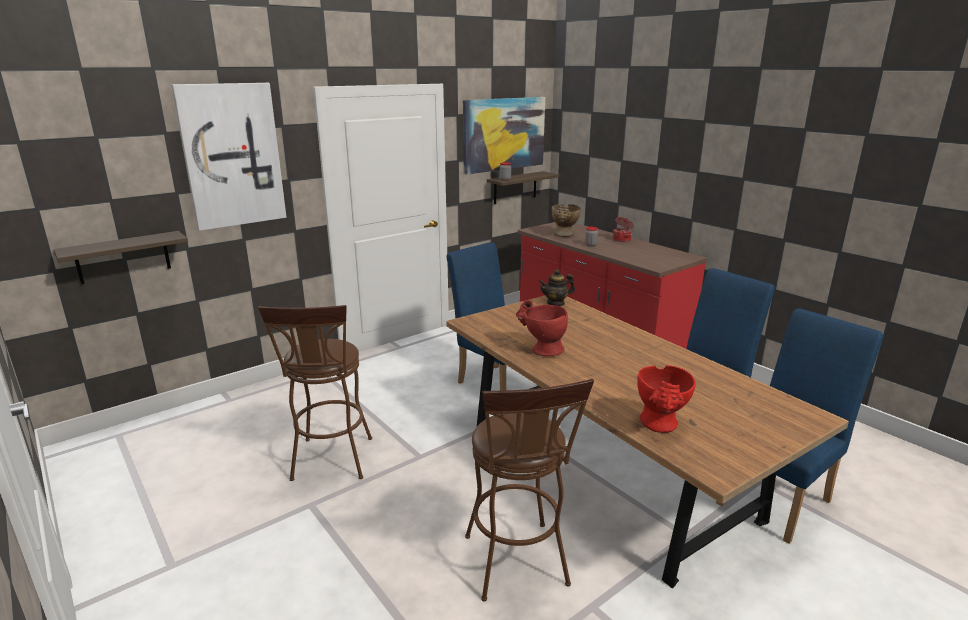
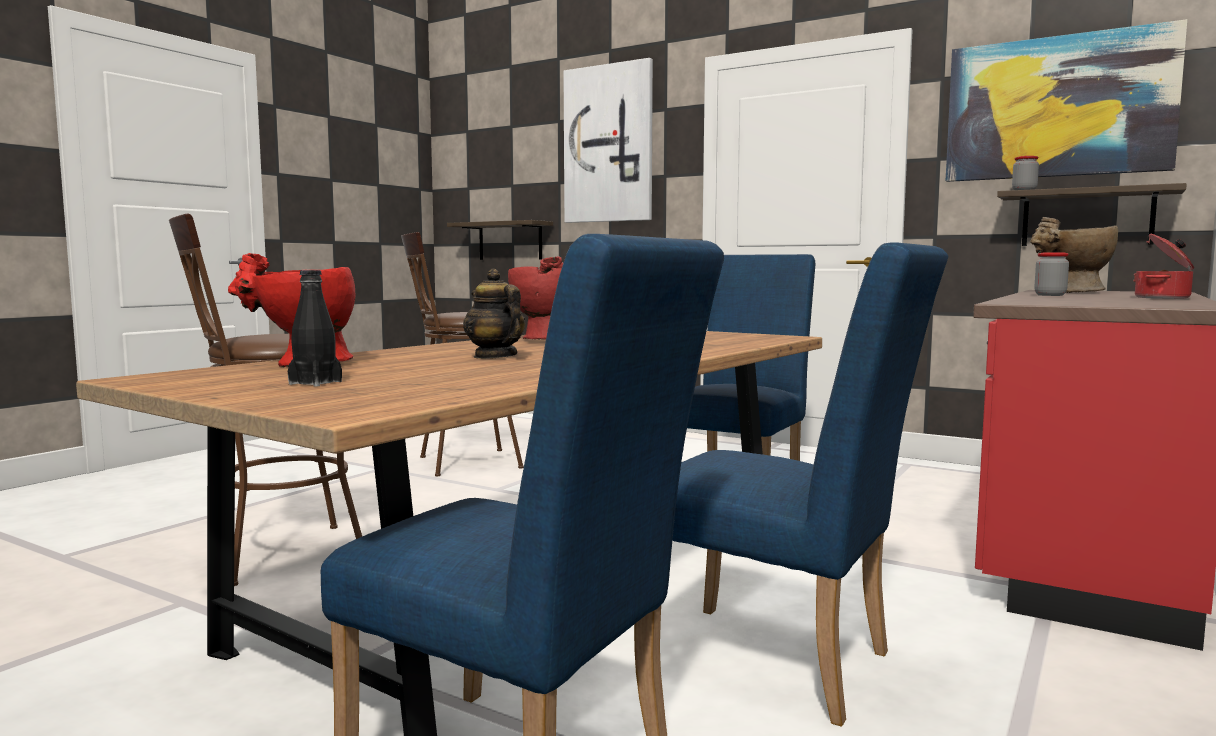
camera: 70 degrees right, 15 degrees down
(556, 303) = (762, 337): teapot -> teapot (495, 356)
(735, 422) = (315, 383): none -> black bottle

